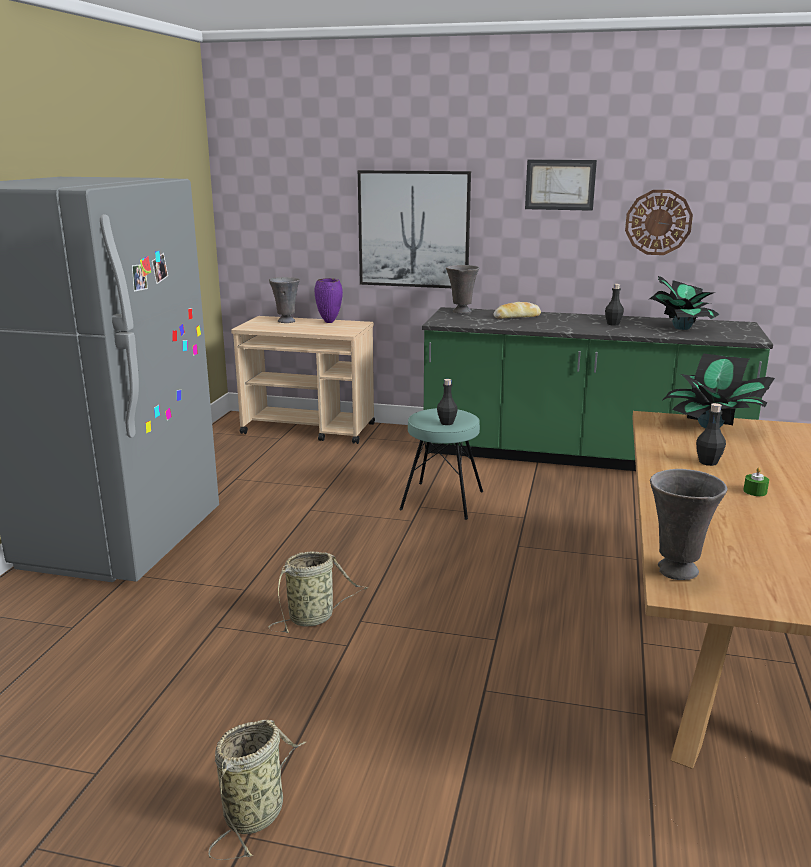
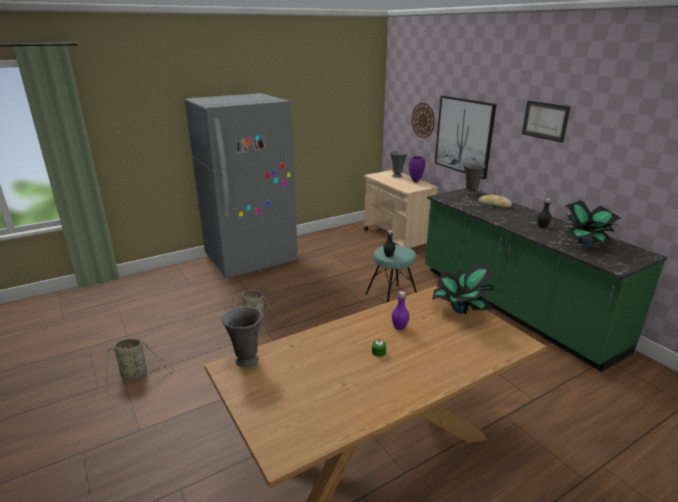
camera: 45 degrees right, 5 degrees up
(658, 222) = (606, 160): wall clock -> wall clock (423, 120)
(708, 462) = (399, 327): black bottle -> purple bottle

